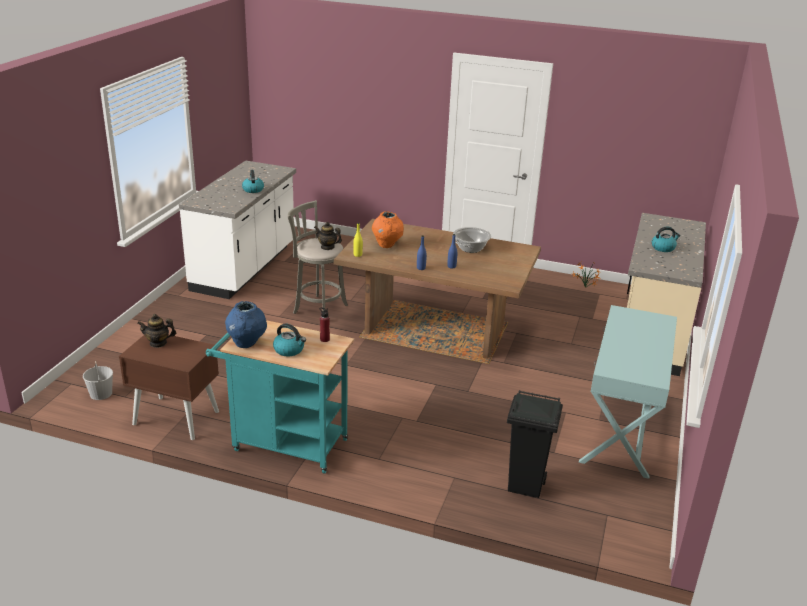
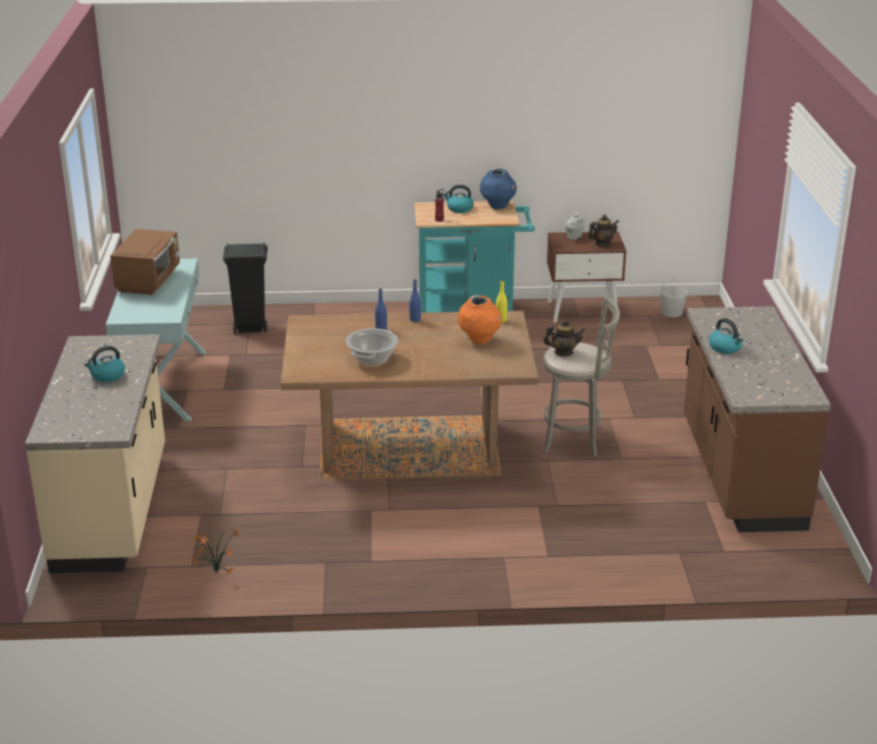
camera: 160 degrees right, 0 degrees up
(172, 359) = (573, 237): none -> grey teapot
(245, 268) = (739, 474): white counter -> brown counter
(643, 354) = (149, 280): none -> brown microwave

